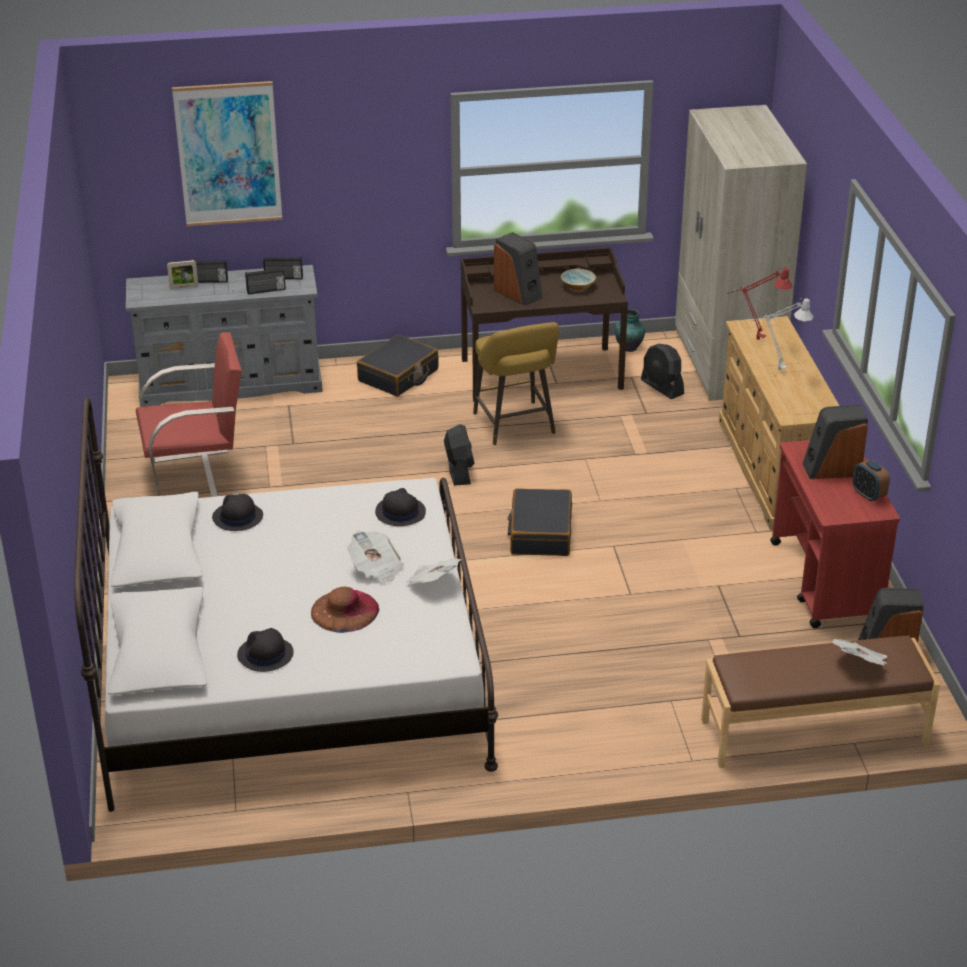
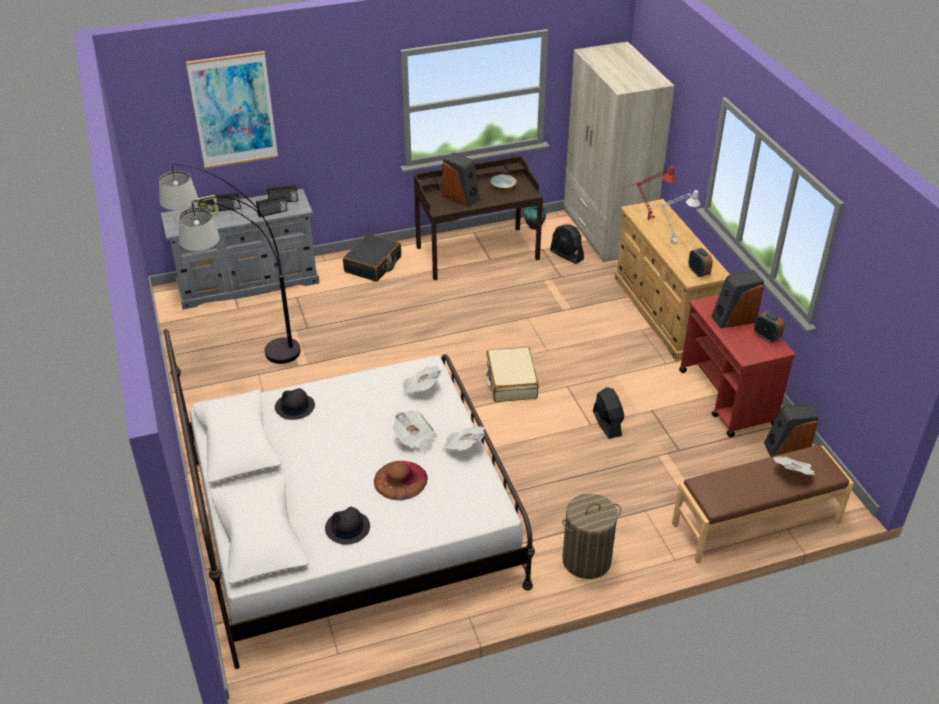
camera: 10 degrees left, 5 degrees up
(197, 478) = (240, 365): red armchair -> floor lamp
(400, 512) = (420, 388): black hat -> newspaper
(459, 471) = (438, 337): black fan -> black fan (607, 423)
(515, 426) = (470, 297): yellow stool -> none
(540, 533) = (511, 382): black suitcase -> beige suitcase
(576, 747) = (586, 560): none -> laundry basket
(802, 409) = (698, 272): none -> alarm clock

